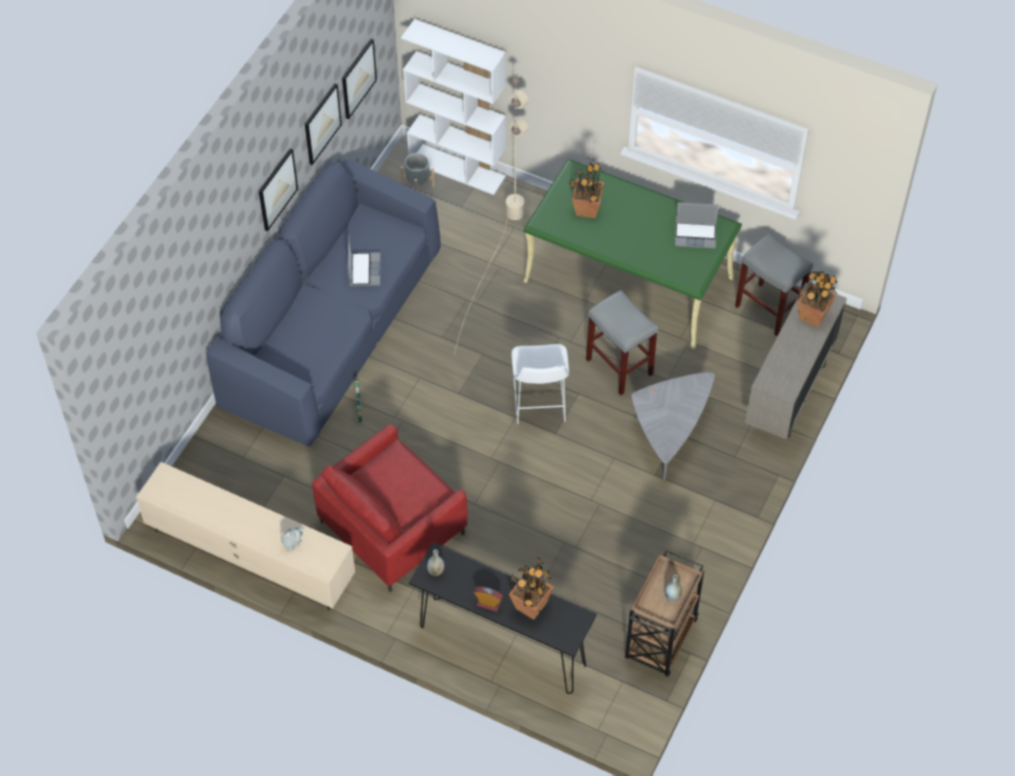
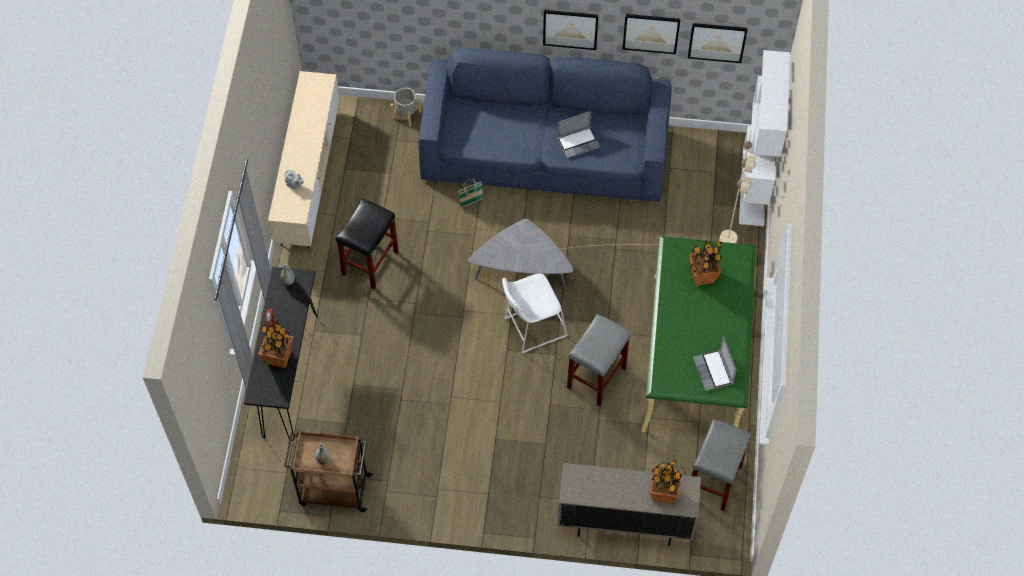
camera: 70 degrees right, 5 degrees up
(392, 527) = (370, 262): red armchair -> black stool
(418, 185) = (721, 164): grey planter -> grey planter (406, 114)
(669, 434) = (542, 437): grey coffee table -> grey coffee table (522, 270)

